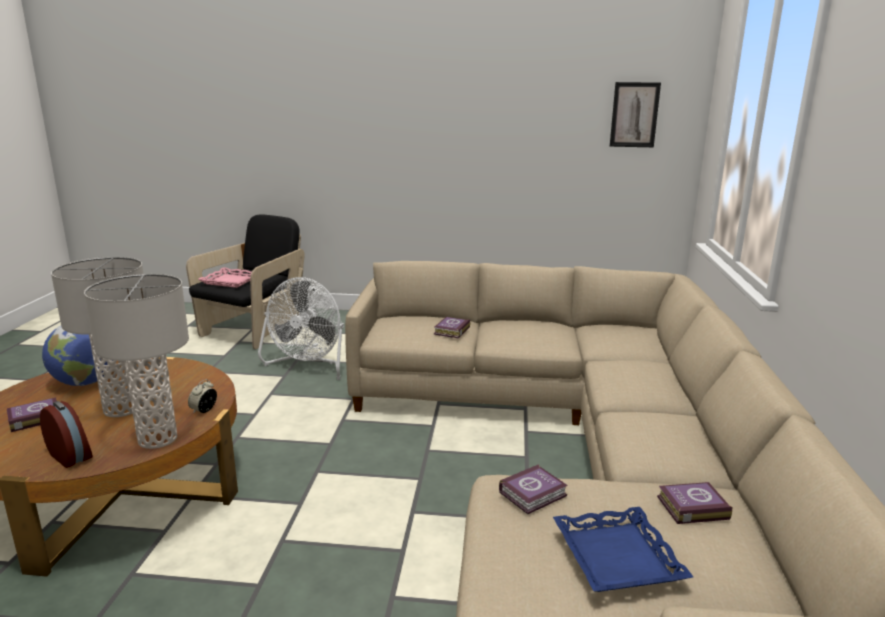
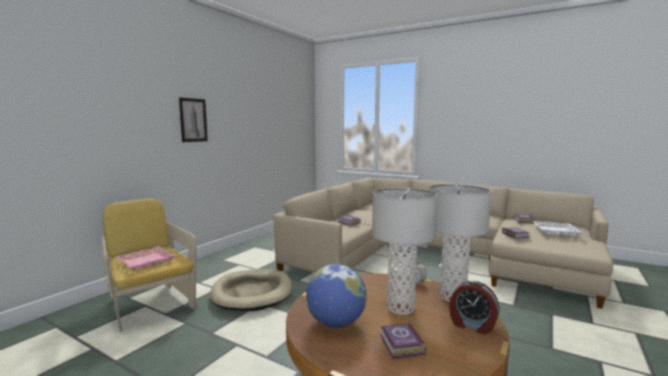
camera: 65 degrees left, 10 degrees down
(71, 455) = (472, 325): alarm clock -> alarm clock turned 120 degrees counterclockwise
(254, 330) = (150, 305): black armchair -> yellow armchair
(308, 365) = (252, 293): white fan -> beige dog bed
(618, 557) = (556, 231): blue tray -> white tray
(634, 115) = (296, 116): picture -> picture (193, 120)

